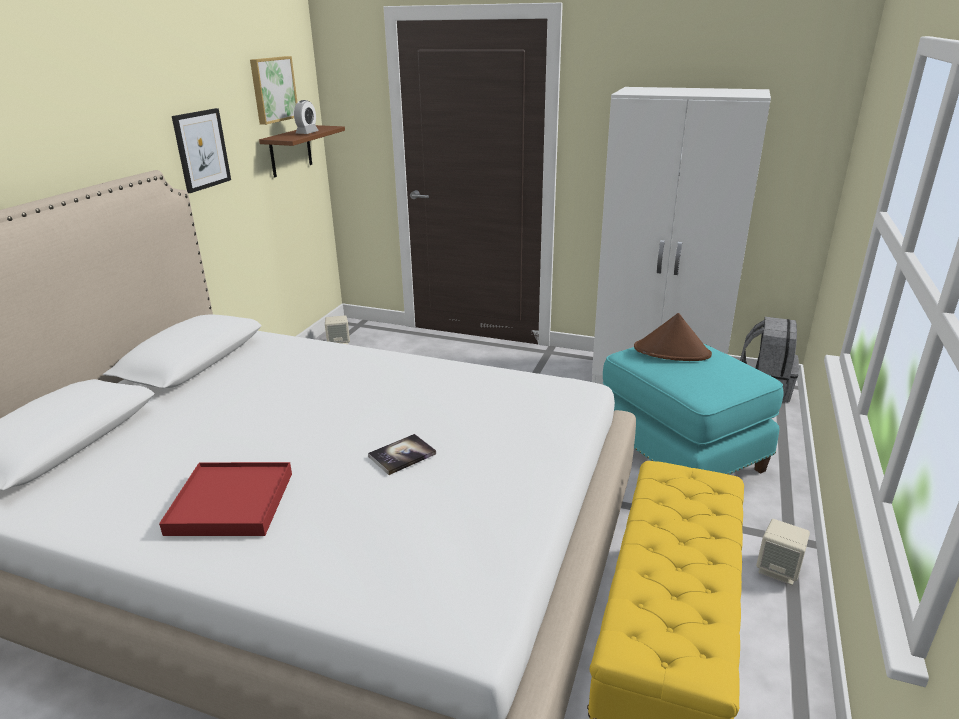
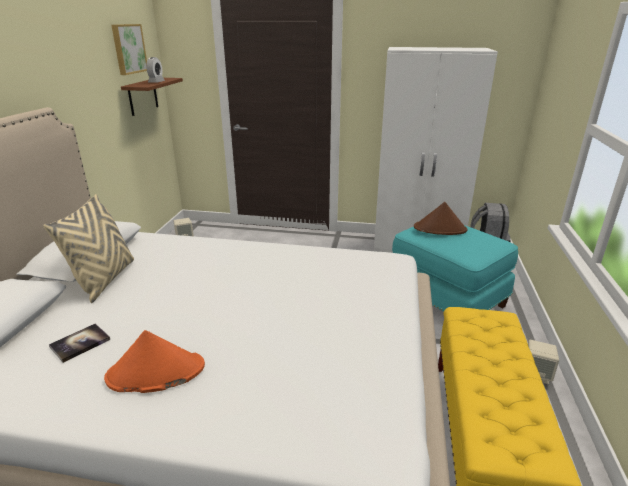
camera: 10 degrees left, 0 degrees up
(201, 150) = (79, 93): picture -> none
(203, 389) = (104, 280): none -> beige pillow
(231, 503) = (155, 372): red tray -> orange hat
(402, 455) = (283, 319): book -> book (80, 343)

